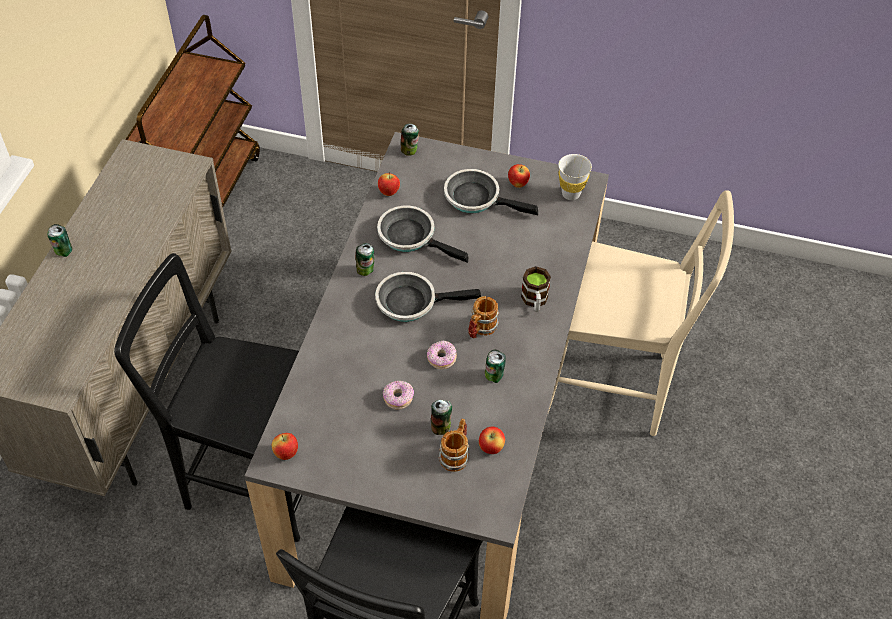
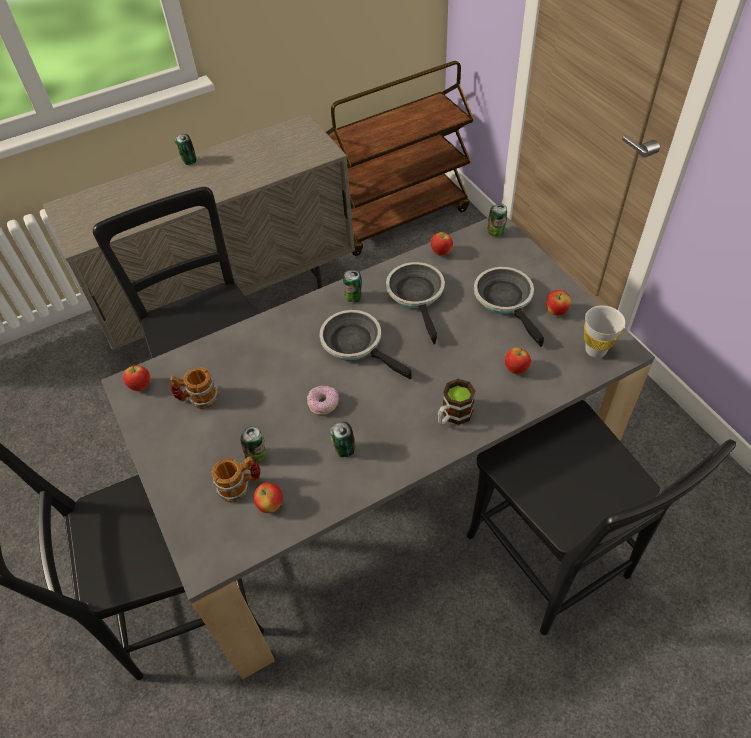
camera: 50 degrees right, 0 degrees up
(398, 398) = (256, 408): donut -> none
(480, 329) = (381, 404): mug -> mug (198, 399)
(538, 242) = (515, 369): none -> apple
(614, 385) = (553, 563): beige chair -> black chair

